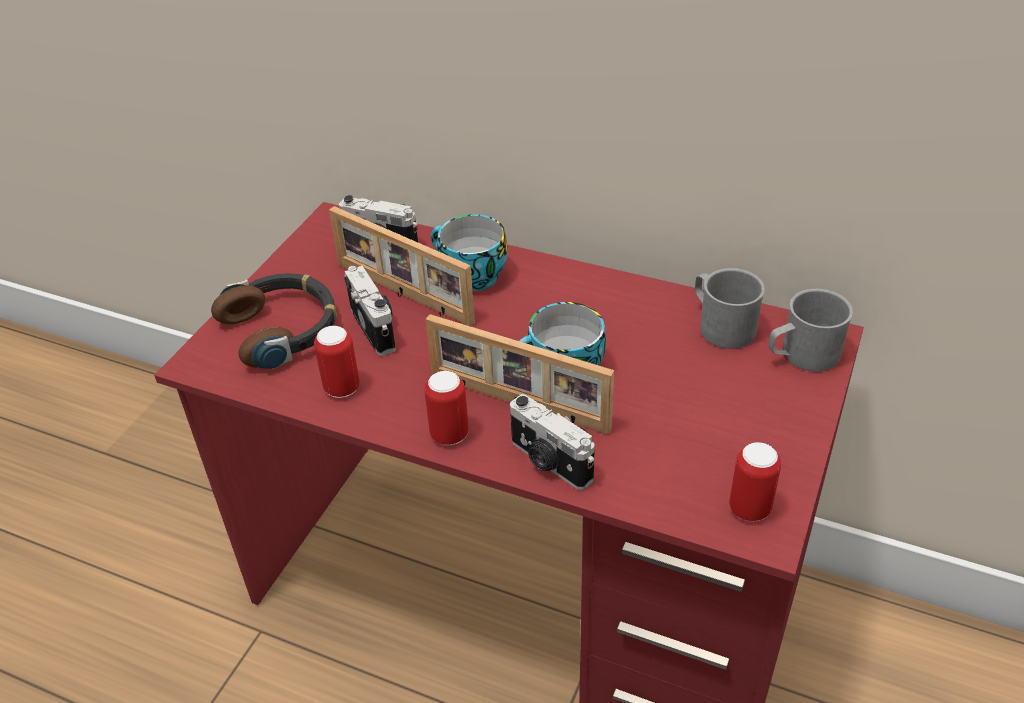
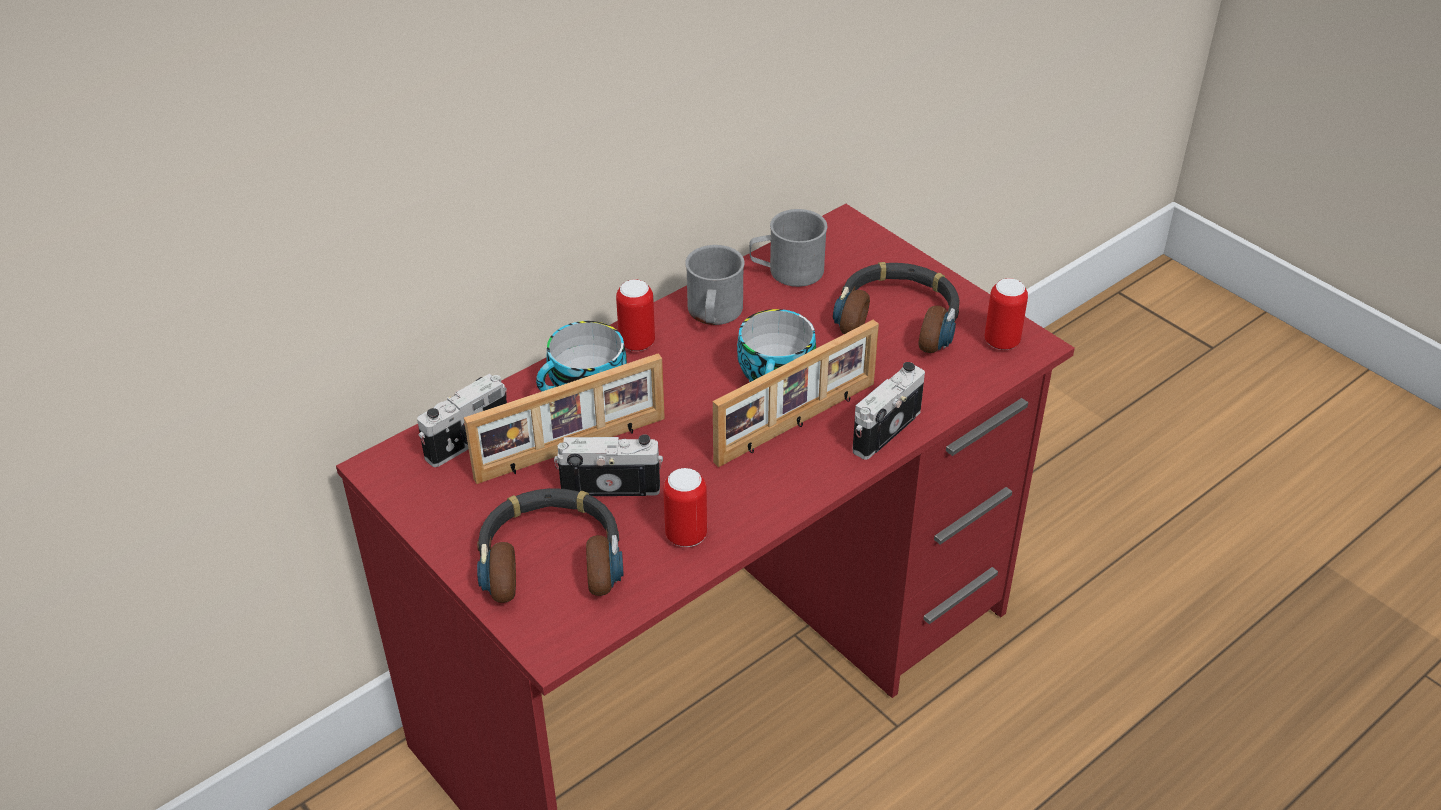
camera: 65 degrees left, 0 degrees up
(449, 434) = (806, 480): can -> can (637, 343)
(549, 462) = (883, 429): camera -> camera turned 150 degrees clockwise
(719, 420) = (898, 318): none -> headphones
(802, 355) = (856, 246): grey mug -> grey mug (714, 314)

